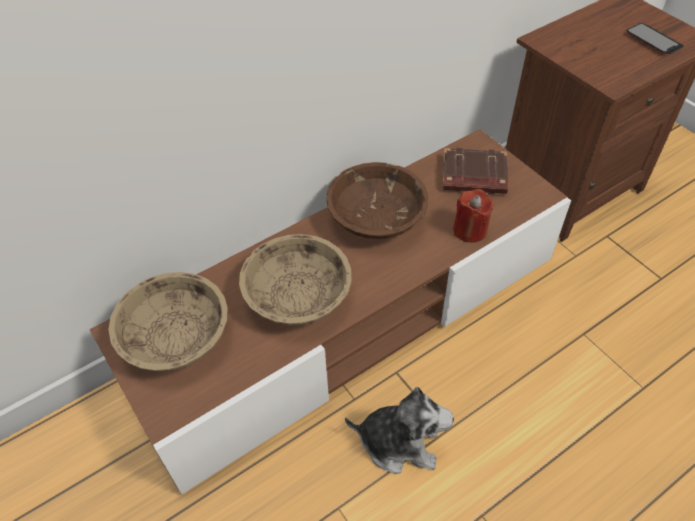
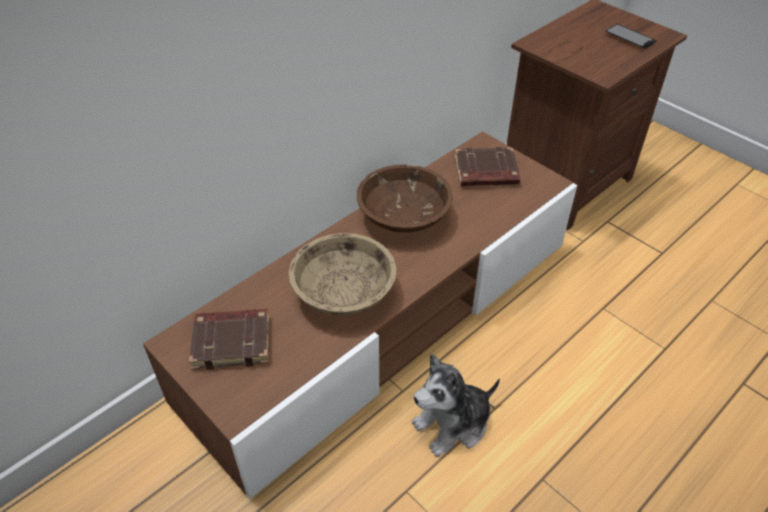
camera: 10 degrees left, 5 degrees down
(176, 338) = (233, 341): beige bowl -> brown book
(399, 442) = (453, 424): plush toy -> plush toy turned 150 degrees clockwise
(470, 230) = (492, 218): red candle -> none

